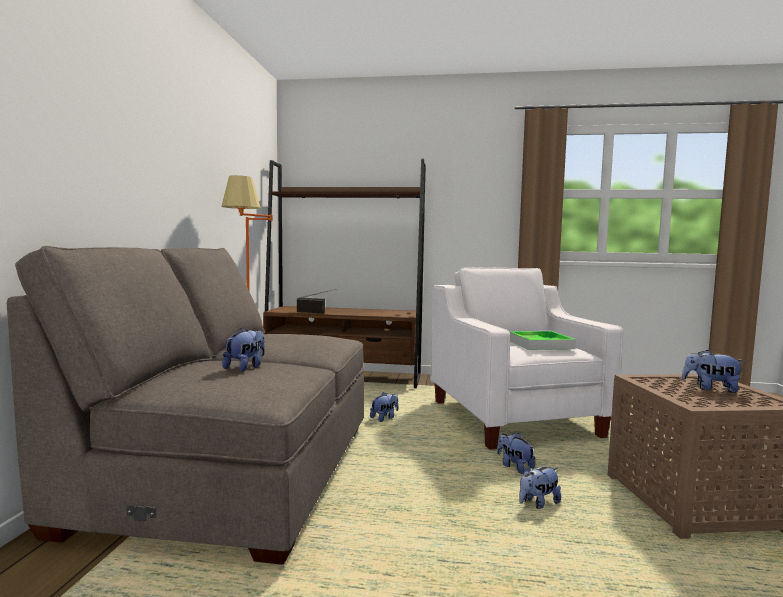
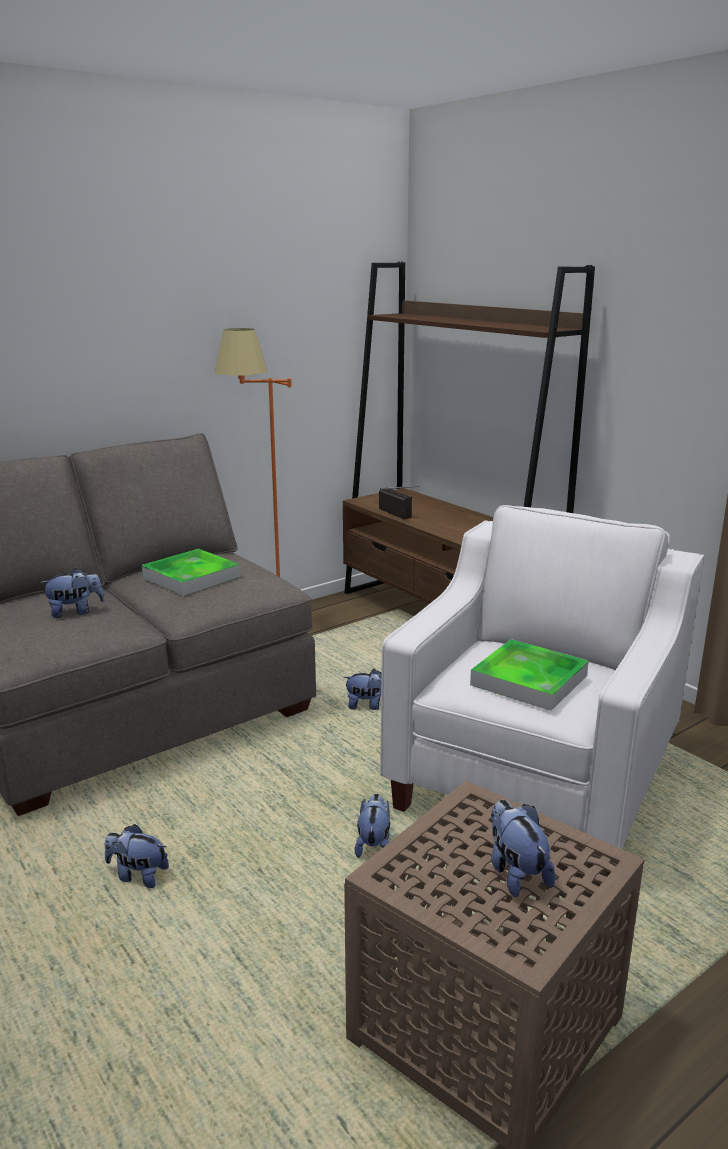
camera: 45 degrees right, 15 degrees up
(282, 341) = (191, 577): none -> tray
(538, 503) = (298, 899): plush toy -> plush toy (138, 875)

